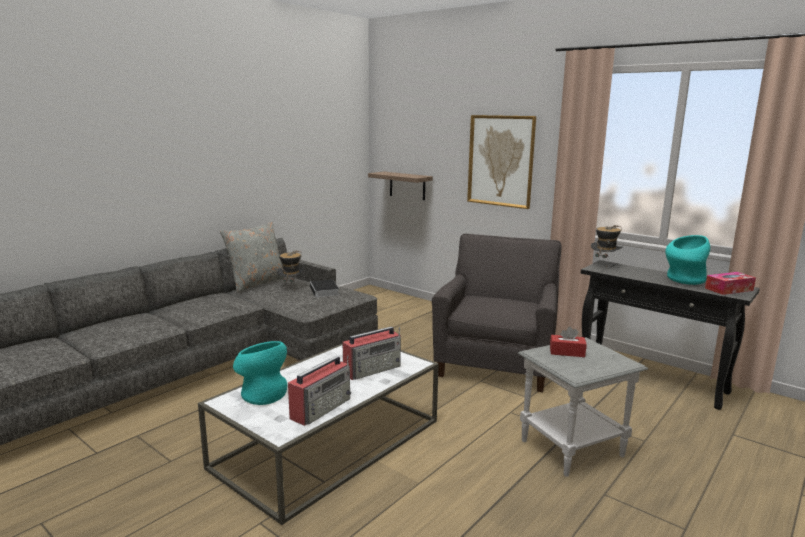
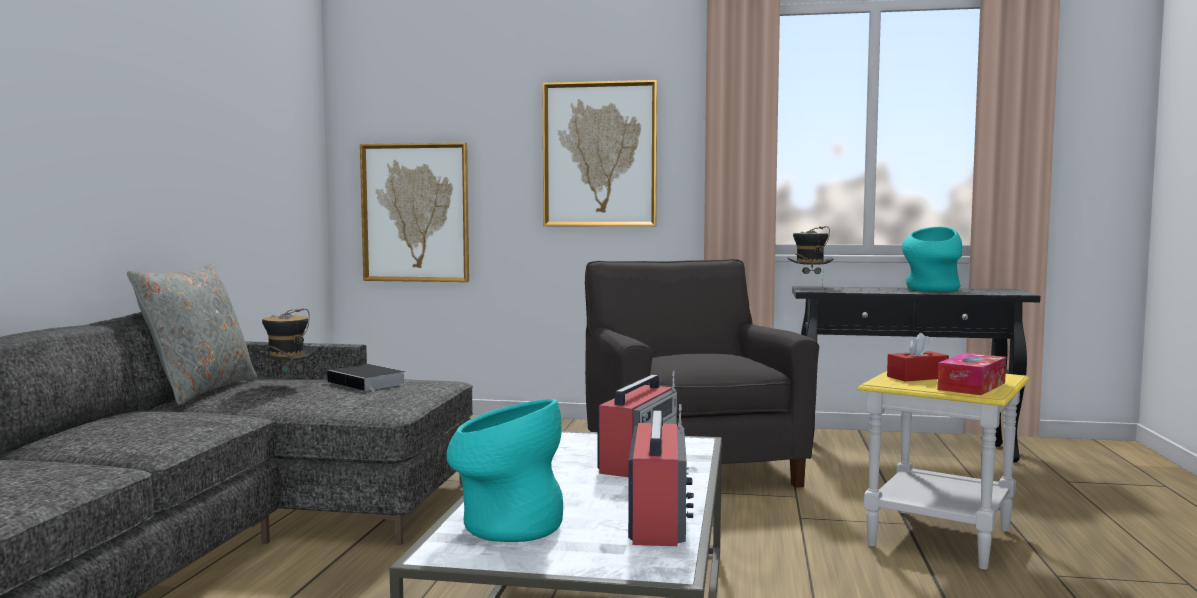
camera: 30 degrees left, 10 degrees down
(407, 185) = (415, 212): shelf -> picture
(572, 448) = (939, 537): grey side table -> yellow side table
(729, 289) = (995, 291): tissue box -> tissue box (971, 386)

